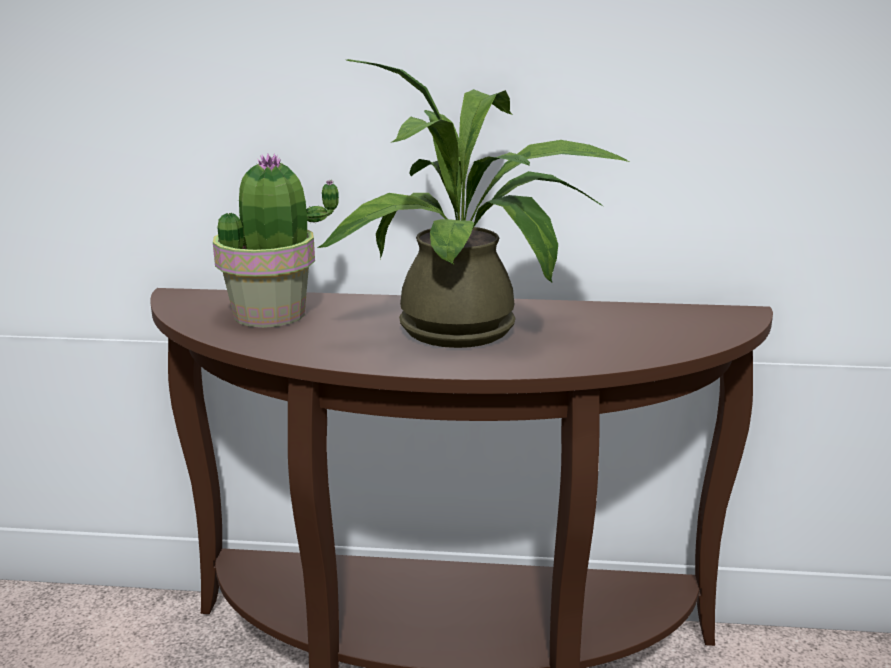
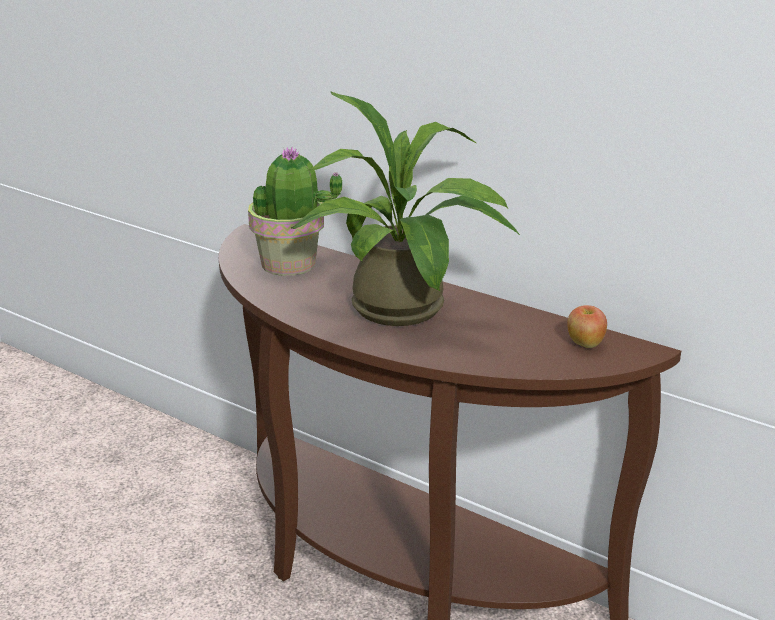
camera: 30 degrees right, 5 degrees up
(685, 319) = (585, 344): none -> apple

